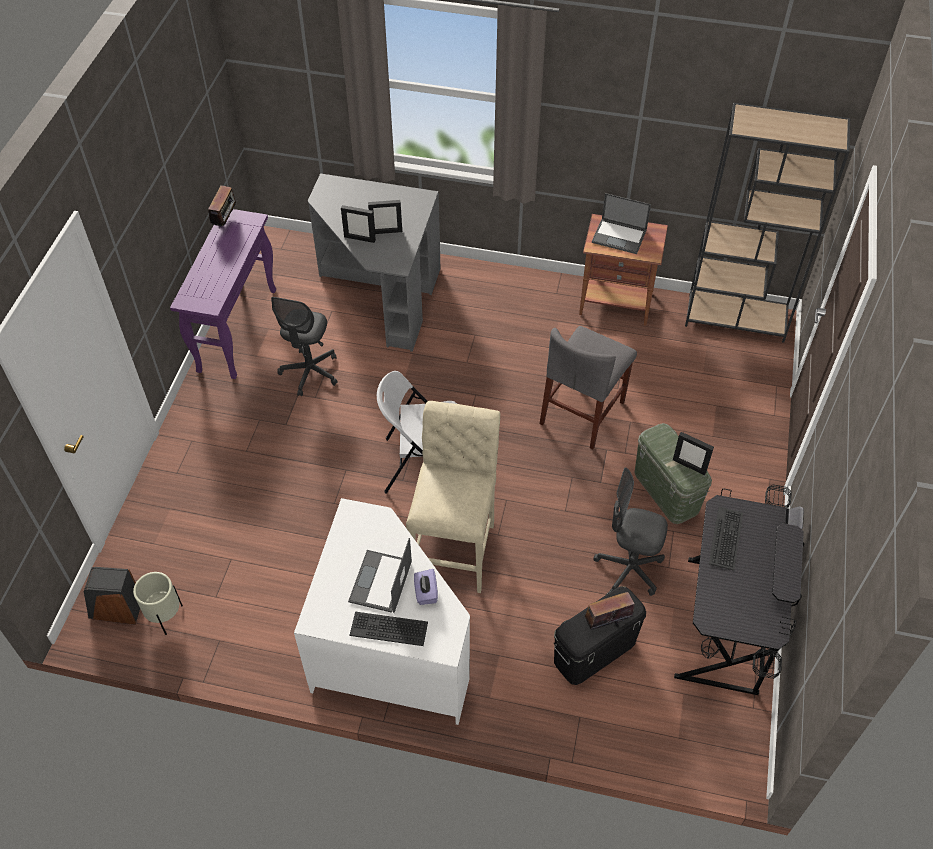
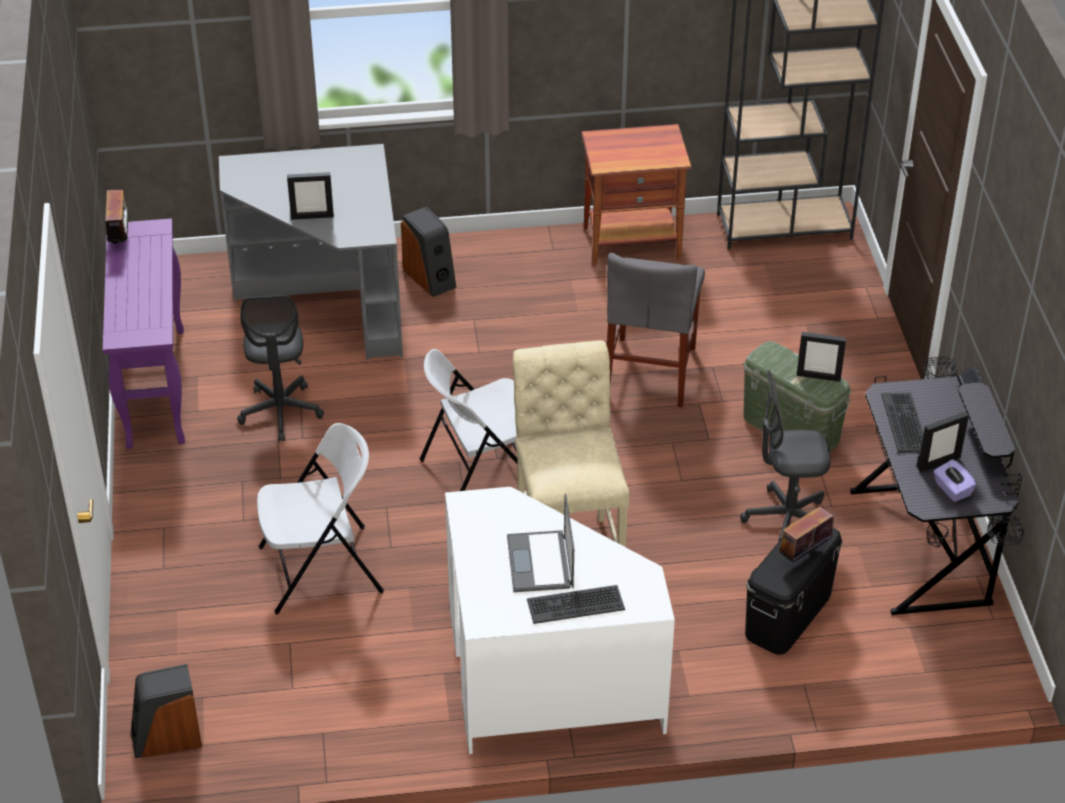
camera: 20 degrees left, 10 degrees down
(165, 617) = (238, 728): beige planter -> none
(278, 506) = (320, 569): none -> white chair
(386, 231) = (342, 201): picture frame -> picture frame (938, 462)
(426, 592) = (599, 558): purple tissue box -> purple tissue box (952, 490)
(460, 293) = (430, 277): none -> speaker
(620, 236) = (627, 148): laptop -> none

